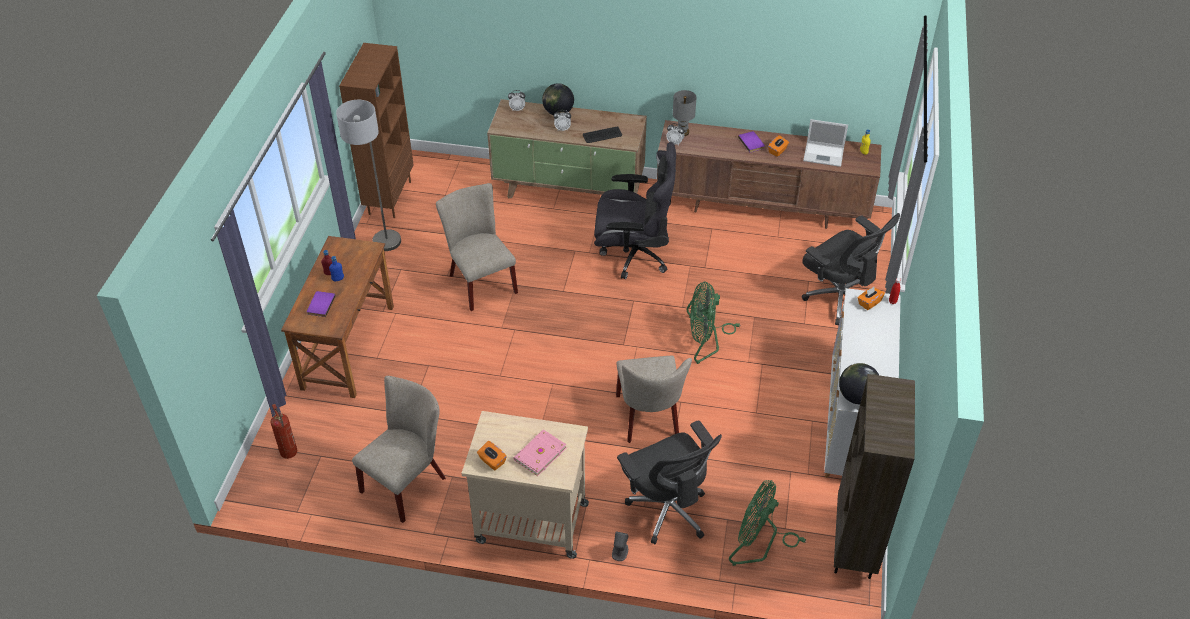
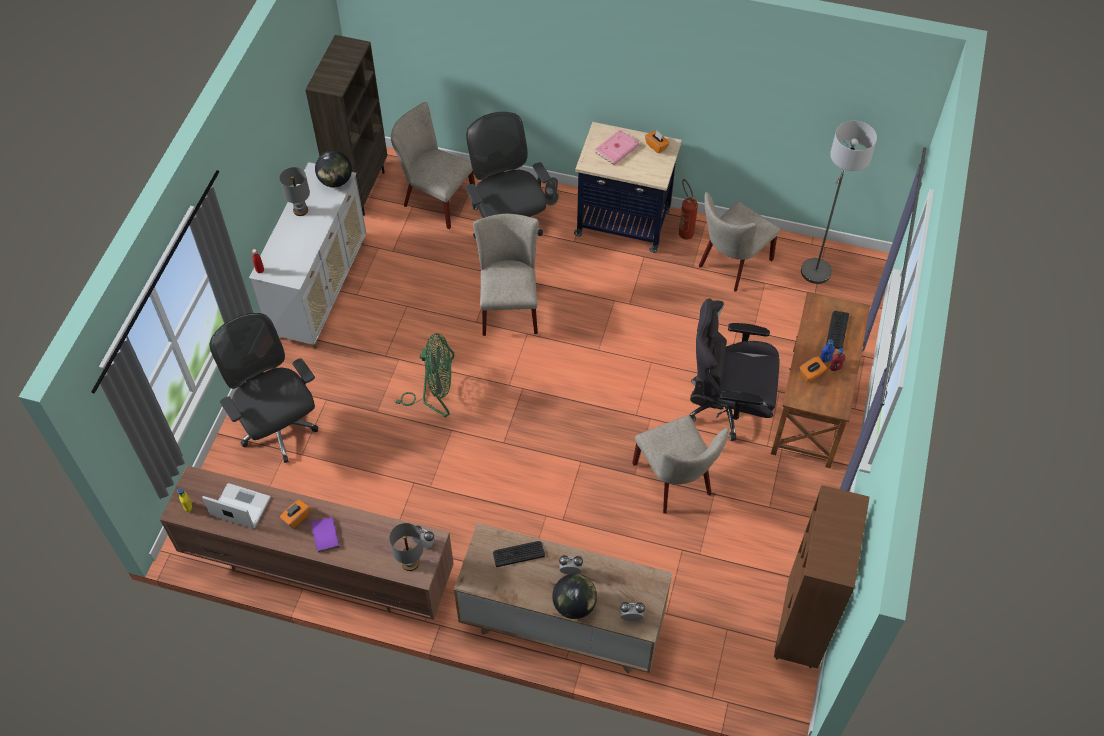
camera: 175 degrees left, 10 degrees up
(290, 455) = (843, 296): fire extinguisher -> fire extinguisher (684, 231)
(320, 305) = (837, 330): purple book -> keyboard
(382, 247) = (796, 544): grey floor lamp -> grey floor lamp (819, 265)
(531, 523) = (623, 224): beige cart -> blue cart
(631, 256) = (496, 506): black office chair -> black office chair (729, 406)
(761, 539) = (435, 199): green fan -> beige chair
(869, 303) = (284, 270): orange tissue box -> orange tissue box (811, 374)
(880, 362) = (301, 210): none -> grey table lamp

